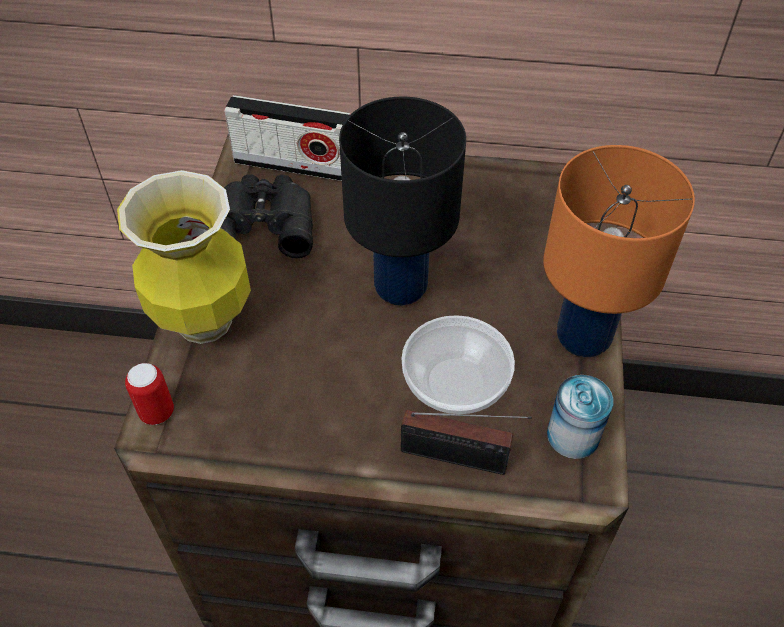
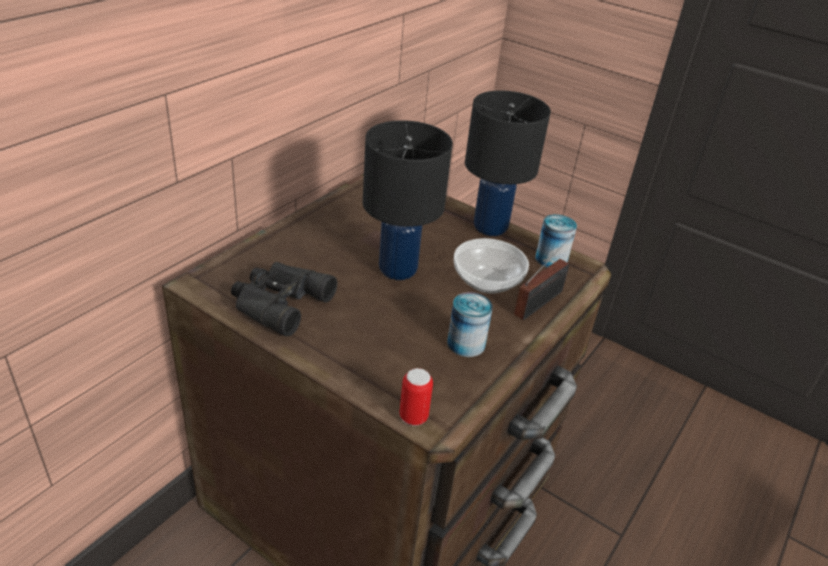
camera: 65 degrees left, 15 degrees down
(204, 322) = (347, 364): vase -> none
(294, 165) = (236, 268): radio -> none
(310, 410) = (466, 344): none -> can
(584, 335) = (488, 227): orange table lamp -> black table lamp

